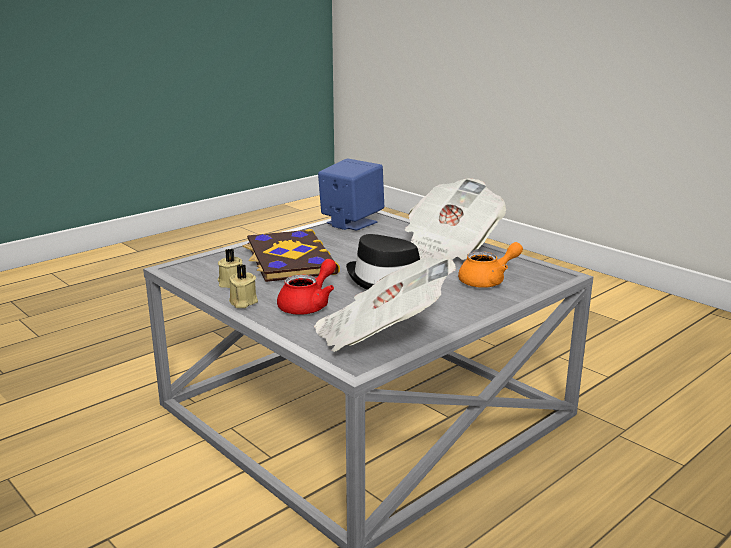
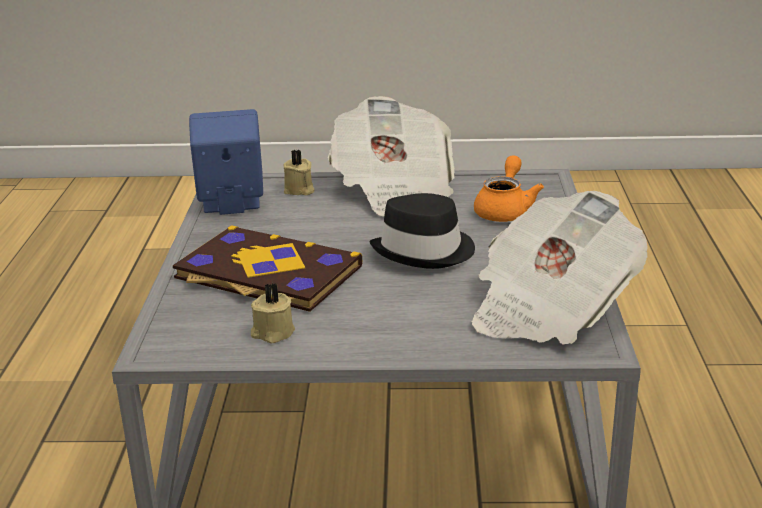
camera: 45 degrees left, 5 degrees up
(242, 302) = (344, 346): beige candle -> beige candle (299, 190)
(309, 305) = (414, 314): red teapot -> none

